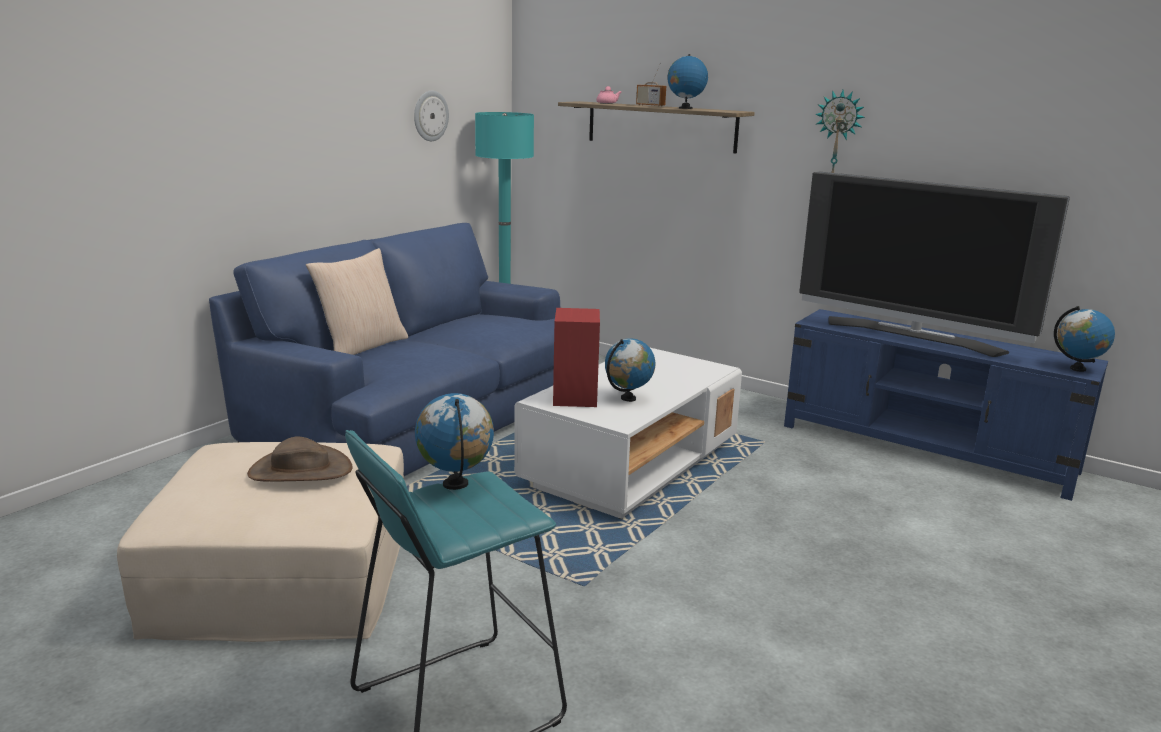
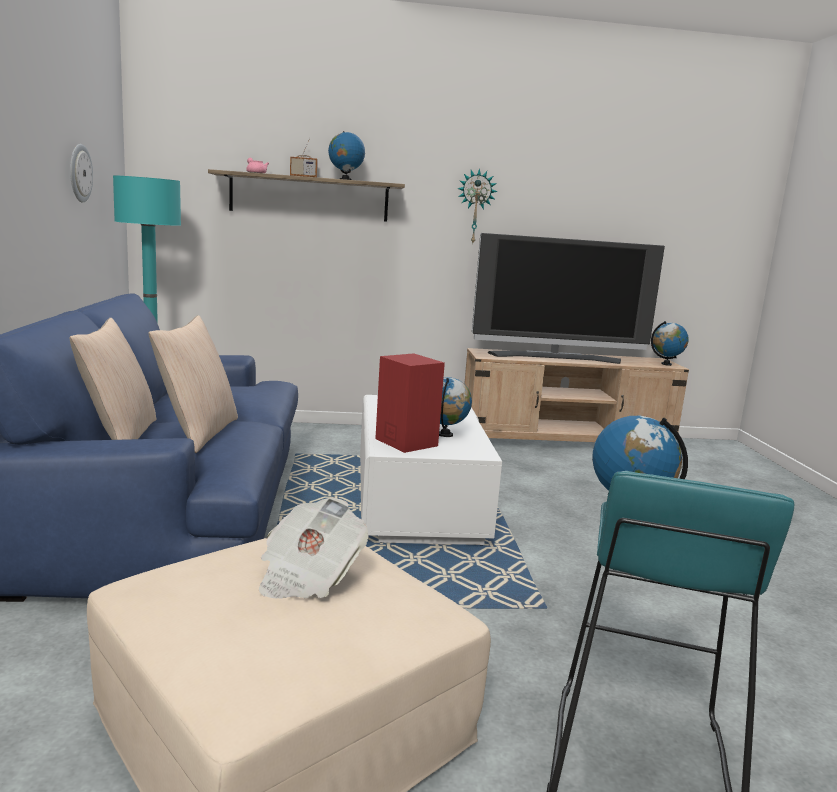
camera: 40 degrees left, 5 degrees down
(300, 471) = (308, 576): brown hat -> newspaper
(406, 354) = (198, 433): none -> beige pillow
(926, 449) = (566, 442): blue tv stand -> beige tv stand

